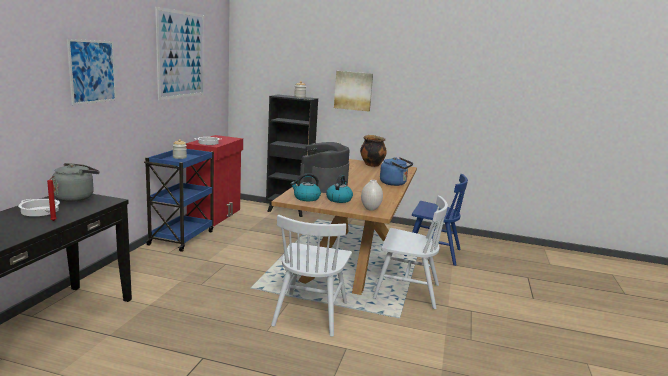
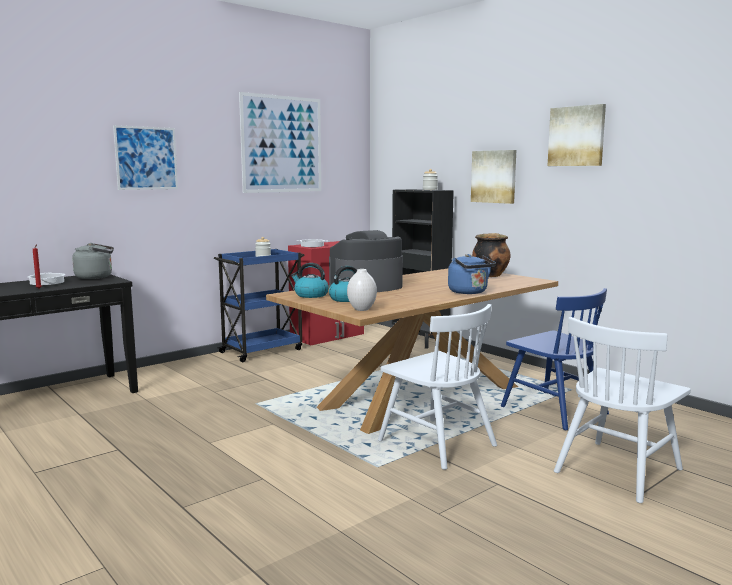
camera: 35 degrees right, 5 degrees down
(310, 313) = (279, 438): white chair -> white chair (617, 470)
(421, 69) = (577, 136): none -> picture

